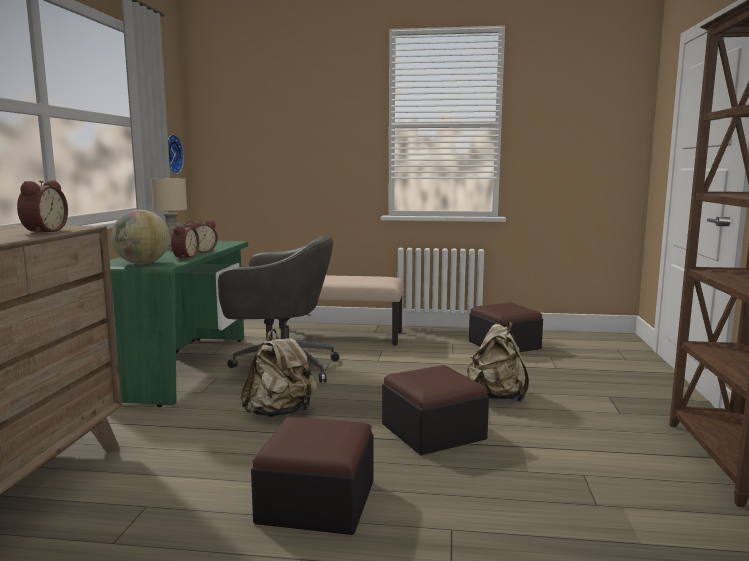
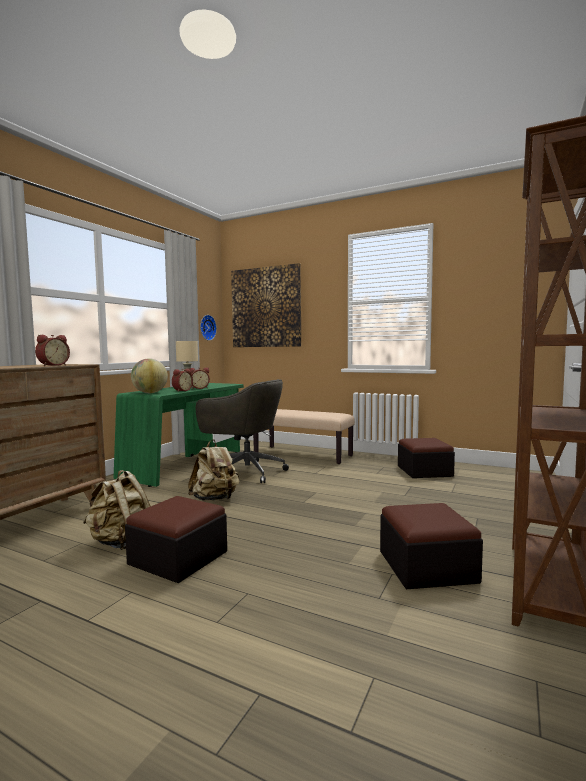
camera: 20 degrees right, 5 degrees down
(262, 125) = (266, 307): none -> picture
(433, 432) = (305, 525): ottoman -> ottoman (427, 567)
(496, 397) = (378, 507): beige backpack -> beige backpack (120, 542)

